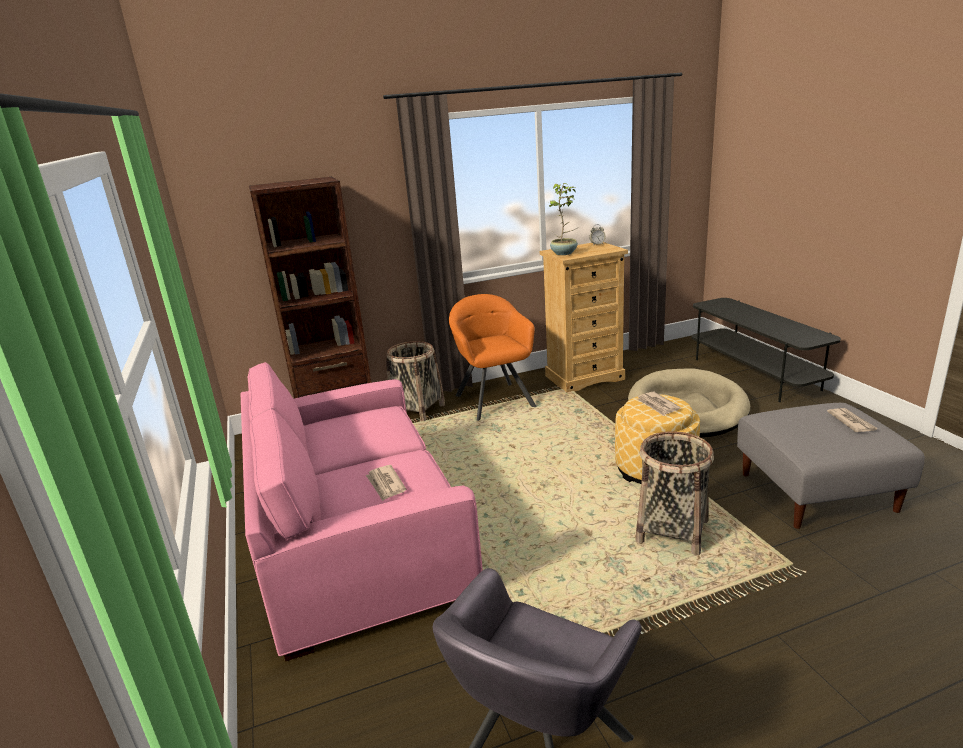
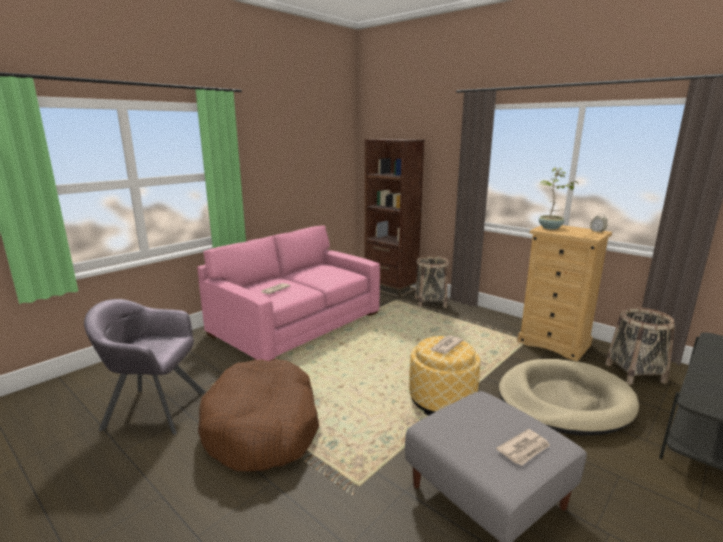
camera: 60 degrees right, 5 degrees down
(495, 401) = (471, 320): orange armchair -> none
(653, 625) = (263, 427): none -> brown dog bed
(672, 531) = (365, 420): basket -> basket (635, 373)

